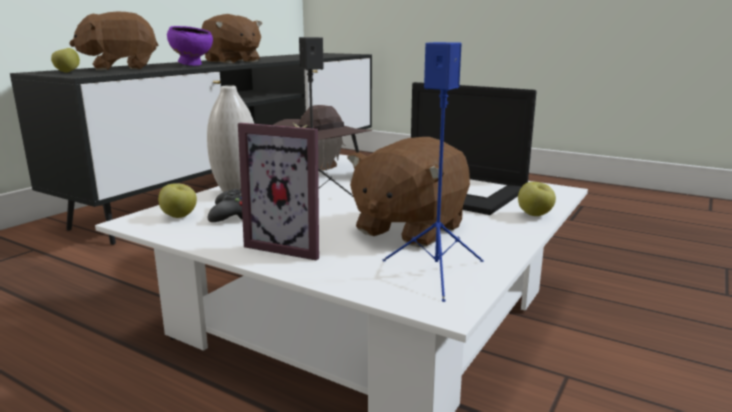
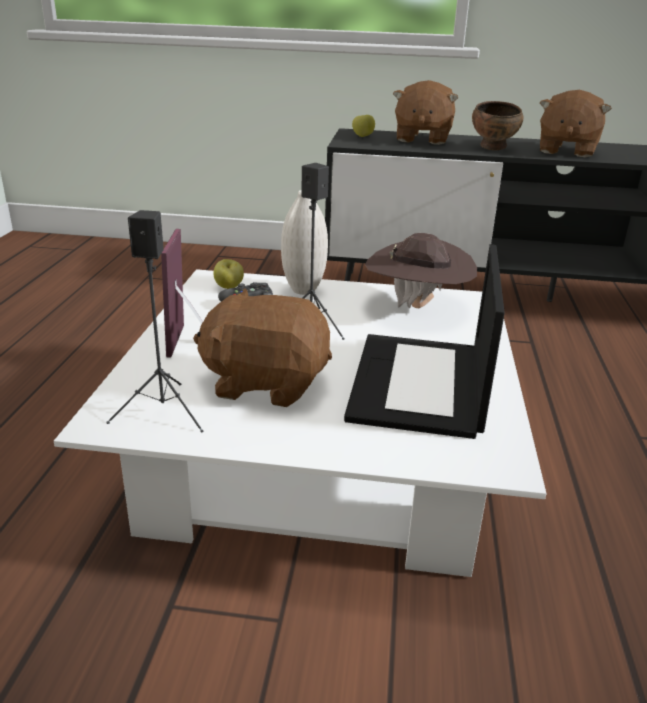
camera: 65 degrees right, 10 degrees up
(120, 68) = (421, 139): brown plush toy -> brown plush toy turned 120 degrees counterclockwise
(193, 65) = (494, 148): purple bowl -> brown bowl
(436, 272) = (165, 412): blue speaker -> black speaker
(535, 215) = (369, 452): apple -> none

